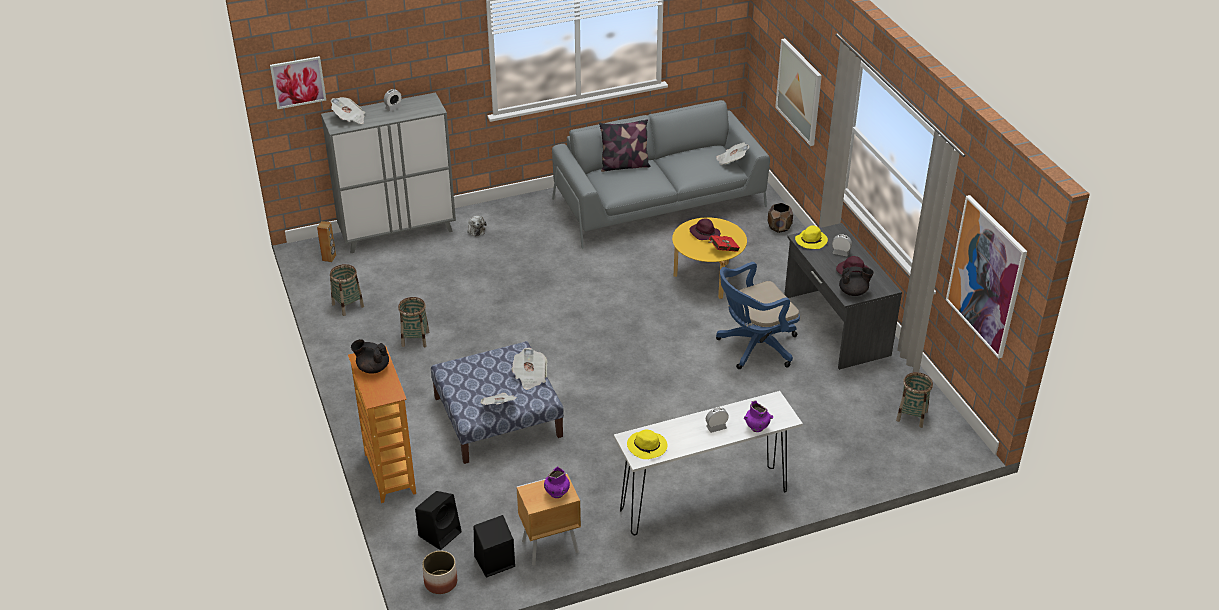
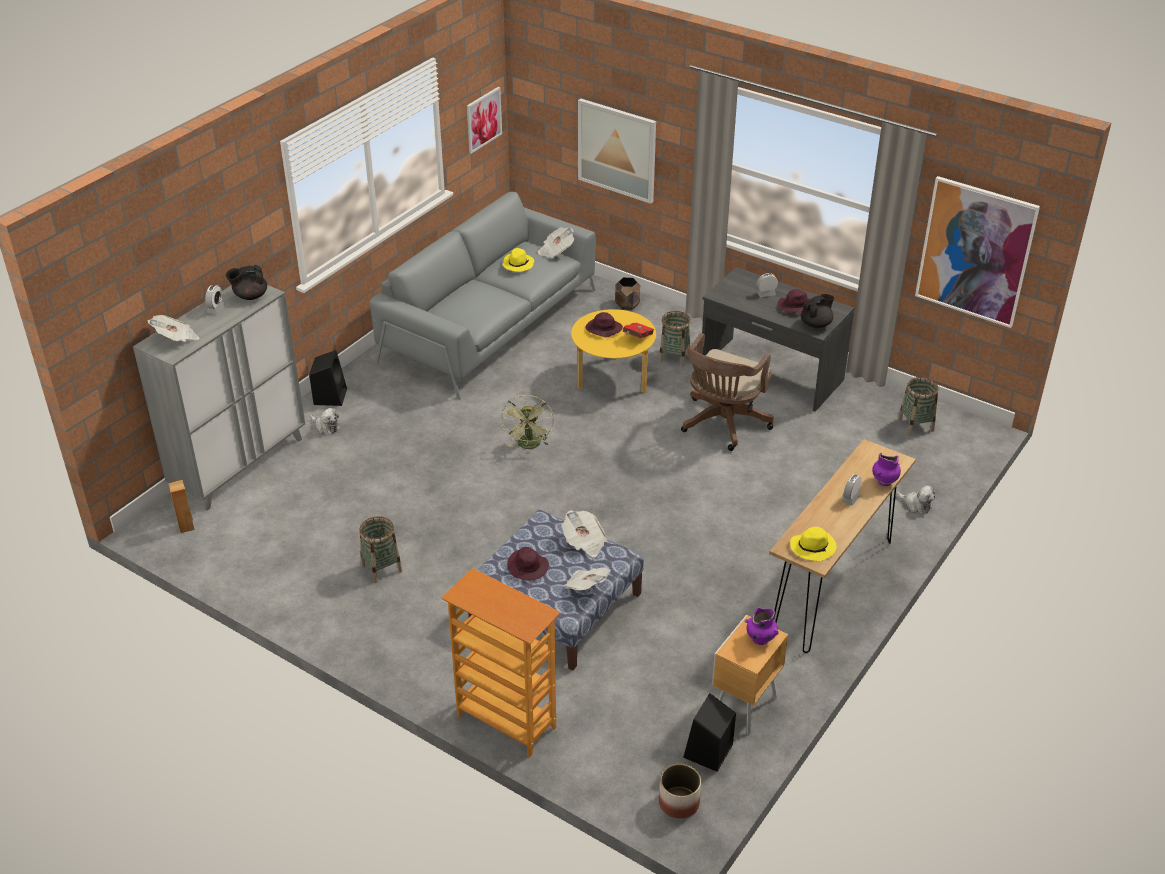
camera: 35 degrees left, 0 degrees up
(298, 82) = (102, 313): picture -> picture (483, 119)
(348, 305) = (265, 568): basket -> basket (674, 357)
(372, 368) = (486, 598): black teapot -> black teapot (250, 296)
(440, 533) = (624, 753): black speaker -> black speaker (330, 396)
(475, 375) = (528, 567): none -> purple hat
(595, 301) = (529, 446): none -> green fan
(624, 166) = (456, 294): pillow -> none
(704, 501) = (832, 587): white console table -> brown console table
(754, 347) = (723, 424): blue office chair -> brown office chair
(811, 240) = (729, 293): yellow hat -> yellow hat (518, 264)
(840, 475) = (916, 505): none -> plush toy

